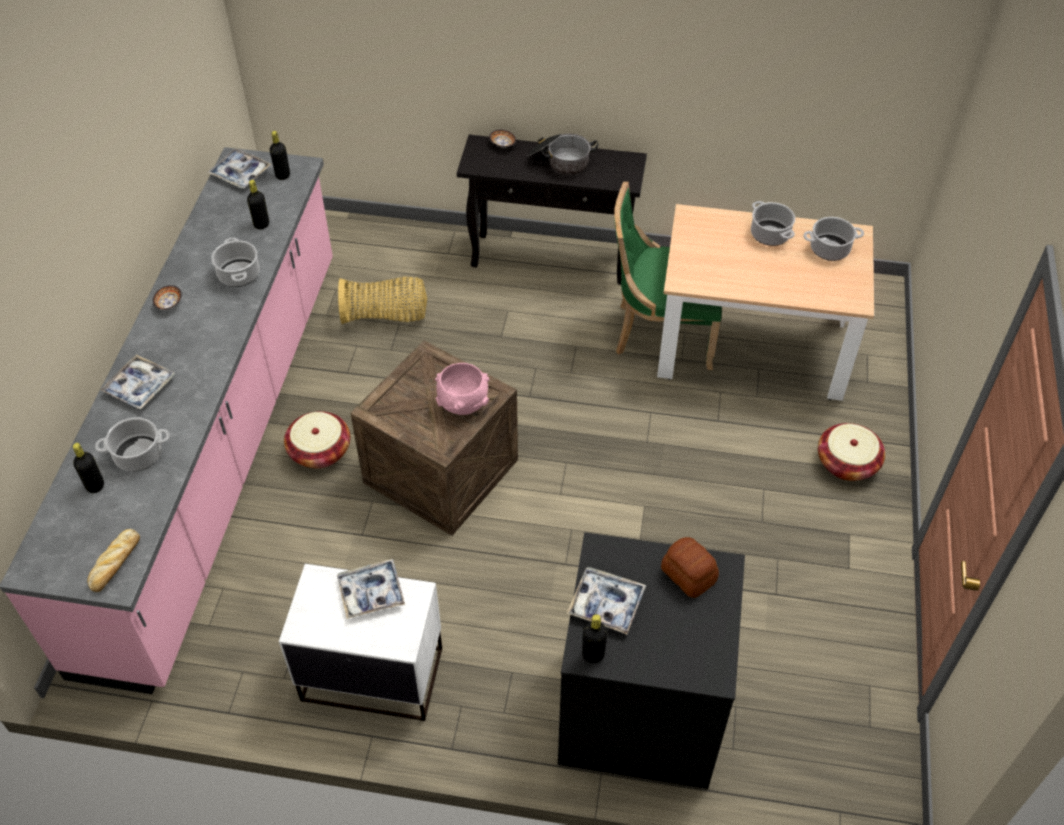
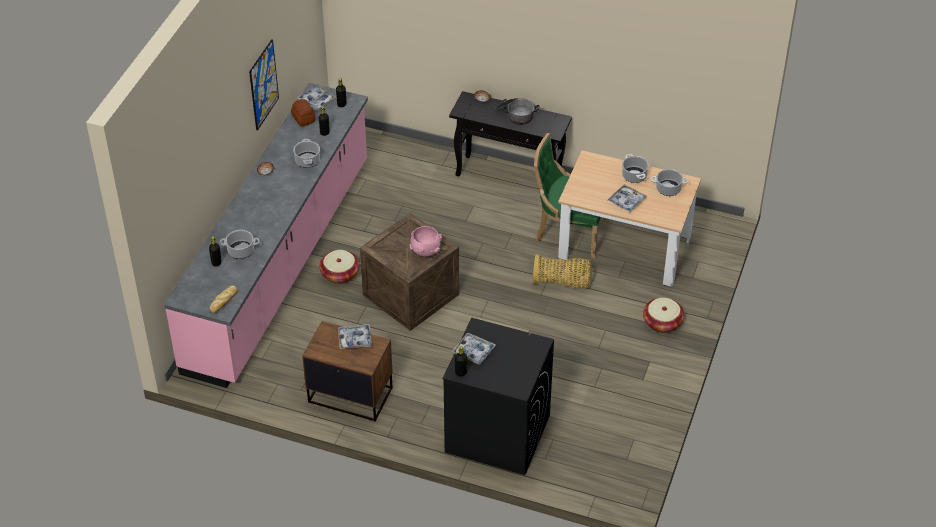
camera: 10 degrees right, 5 degrees down
(140, 387) = (245, 215): tray -> tray (626, 201)
(141, 152) = (263, 84): none -> picture
(372, 673) = (350, 394): white nightstand -> brown nightstand
(386, 316) = (394, 199): basket -> basket (562, 282)
(688, 575) = (520, 344): bread -> bread (303, 119)

